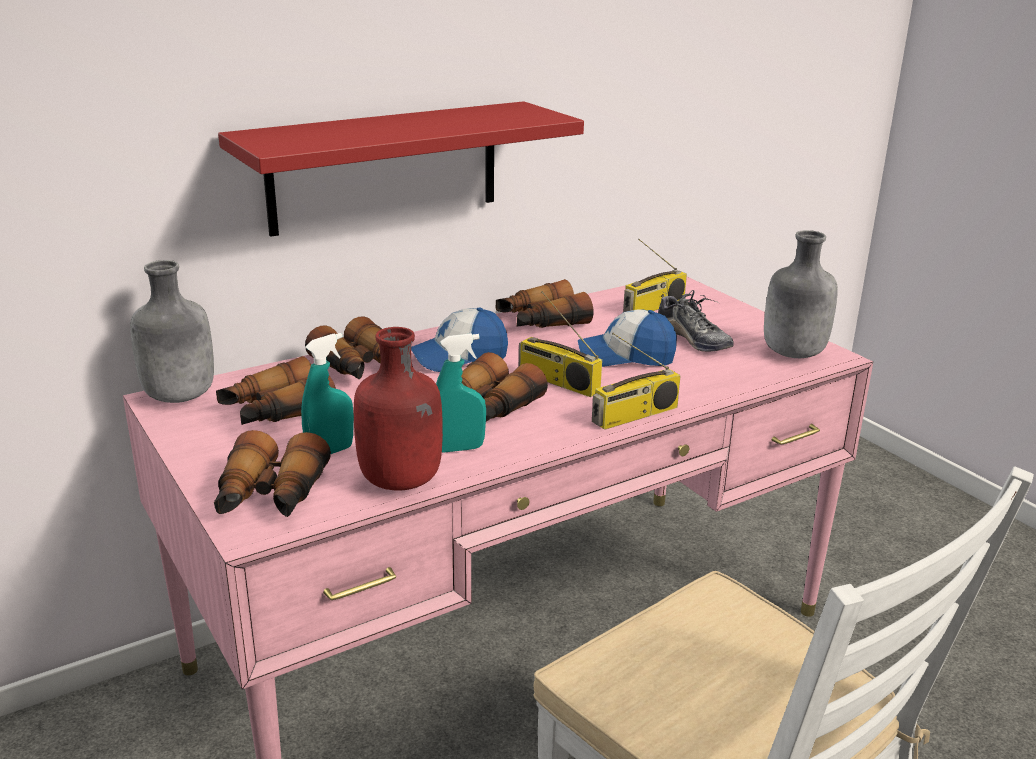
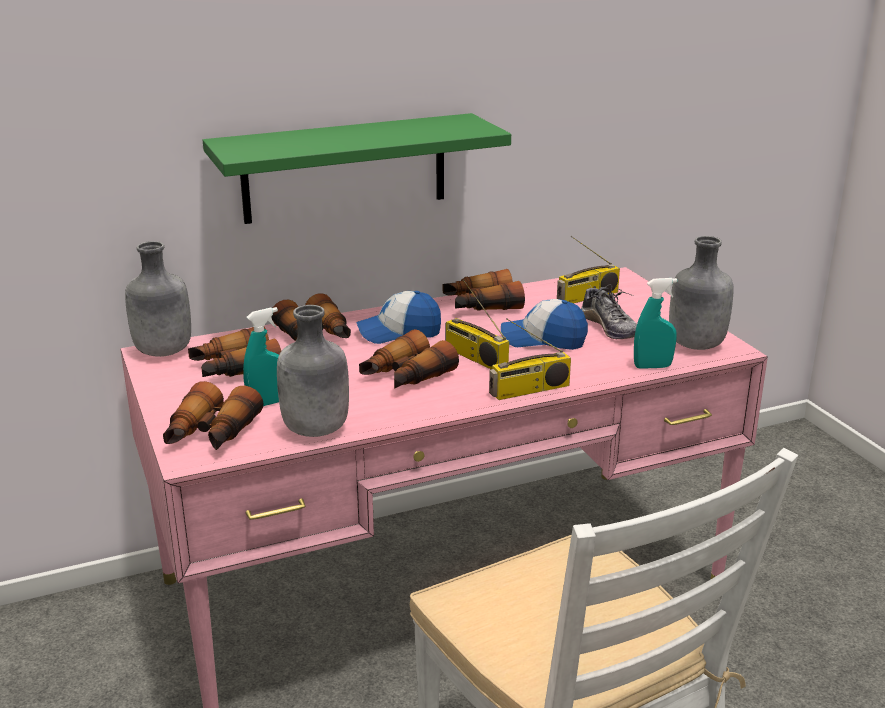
camera: 10 degrees right, 0 degrees up
(385, 167) = (345, 168): red shelf -> green shelf
(401, 481) = (316, 430): red bottle -> grey bottle
(459, 448) = (371, 407): turquoise spray bottle -> turquoise spray bottle (652, 366)

